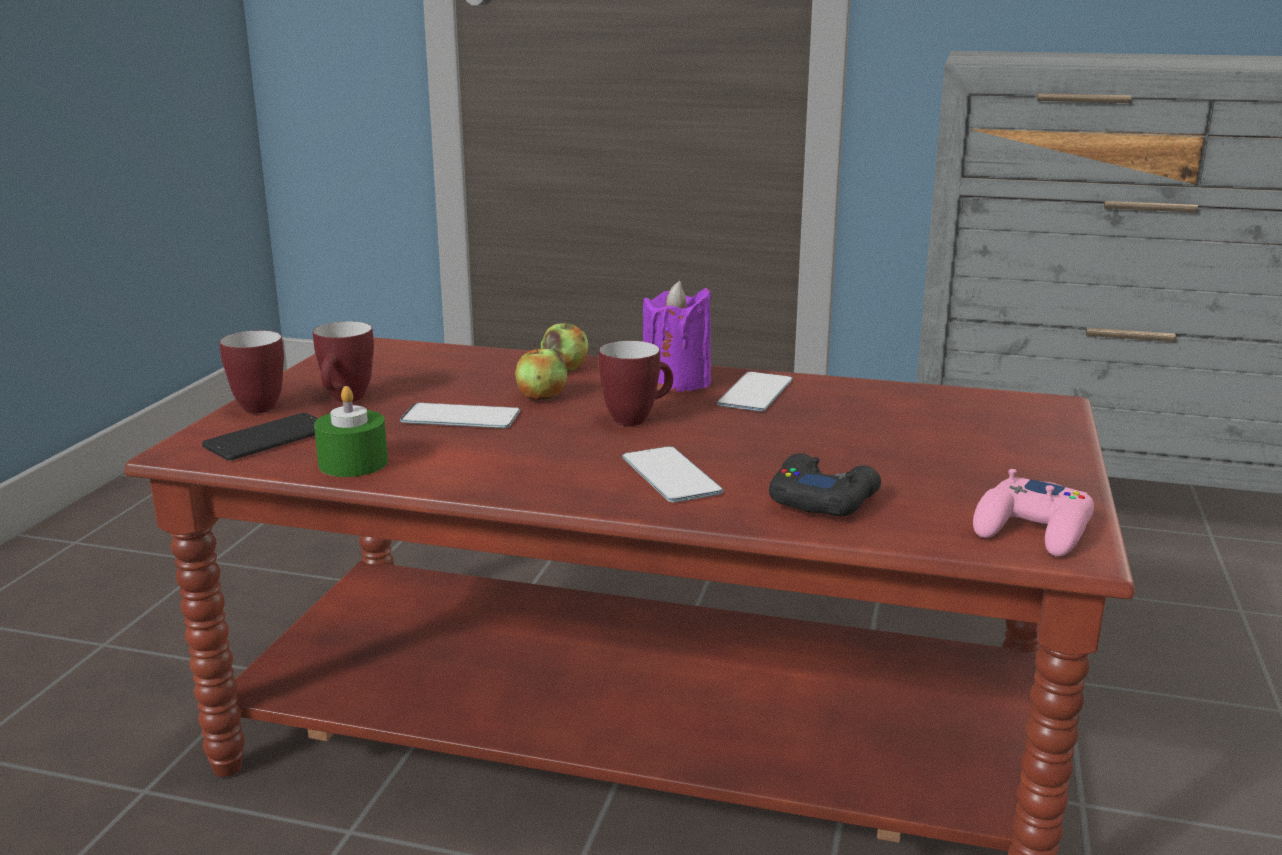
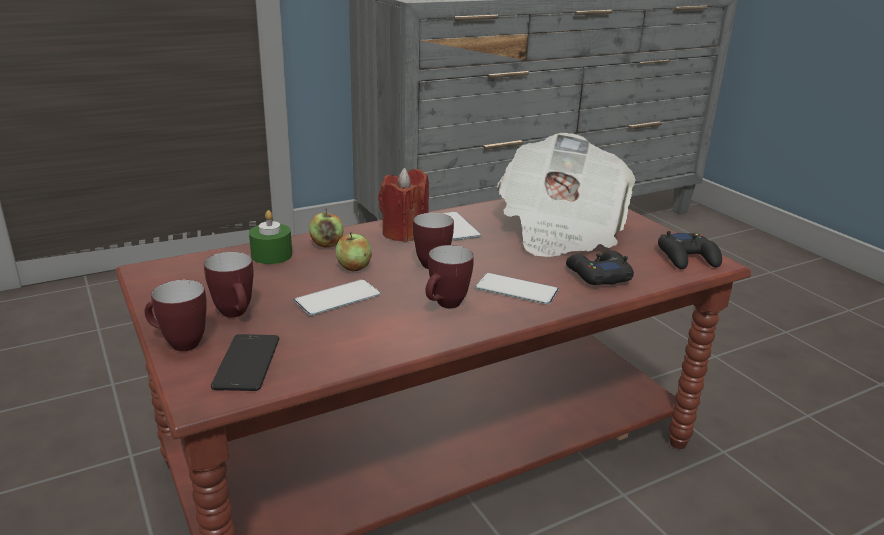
camera: 45 degrees left, 5 degrees up
(353, 463) = (343, 355): green candle -> green candle (271, 255)
(549, 461) = (445, 306): none -> mug
(676, 382) = (404, 233): purple candle -> red candle
(899, 436) = (560, 230): none -> newspaper
(1034, 529) = (687, 258): pink game controller -> black game controller

